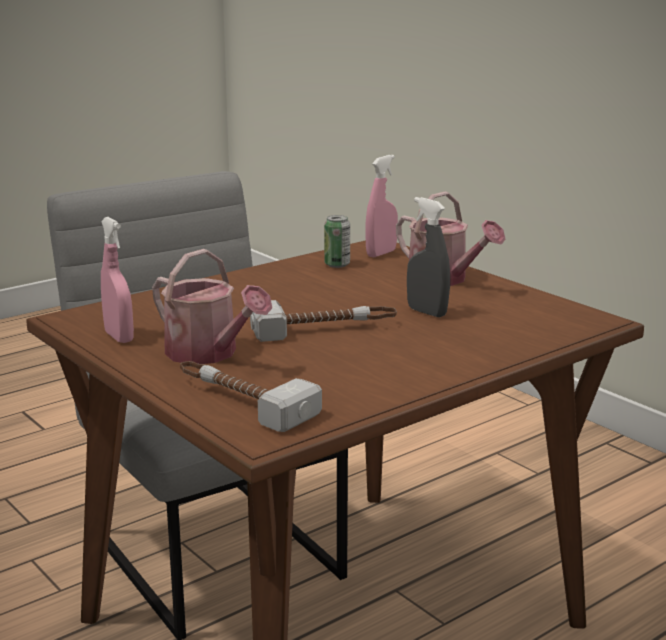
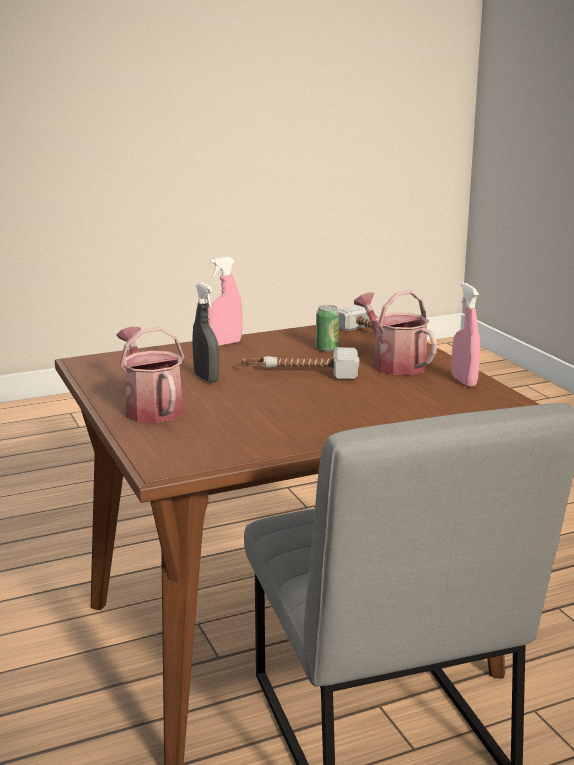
camera: 165 degrees left, 0 degrees up
(337, 264) = (238, 438): can -> can (327, 349)
(381, 253) = (175, 449): pink spray bottle -> pink spray bottle (225, 343)

